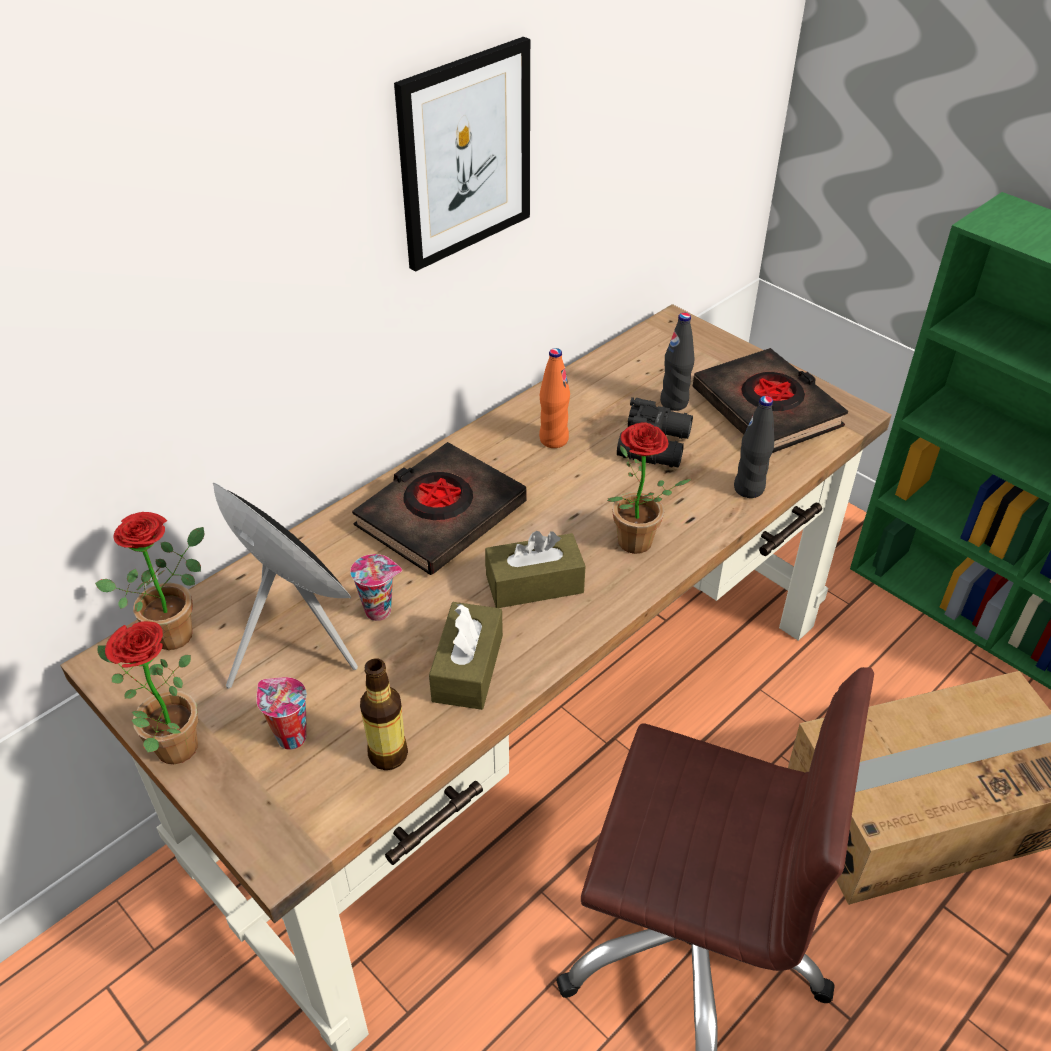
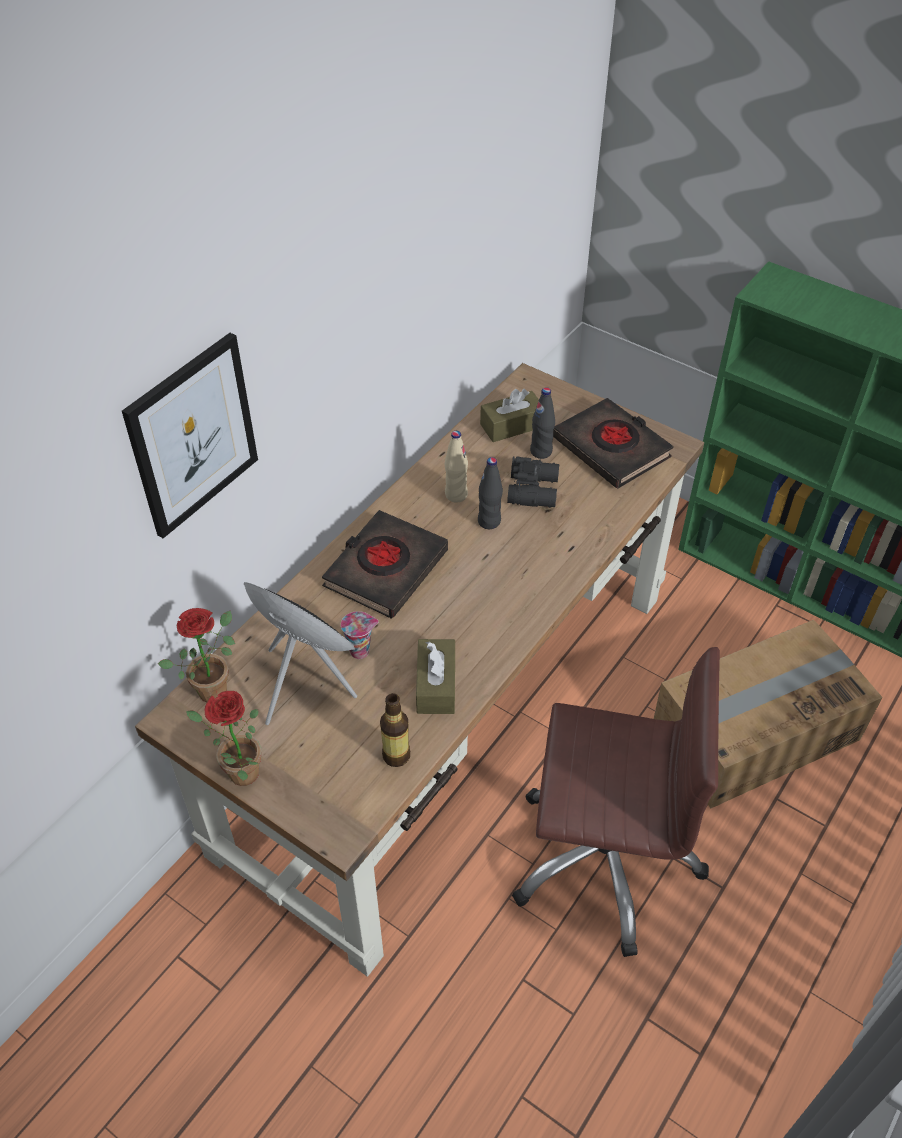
camera: 10 degrees left, 5 degrees up
(289, 737) = (322, 753): cup -> none
(465, 154) = (379, 300): picture -> picture (192, 435)
(534, 584) = (468, 614): brown tissue box -> brown tissue box (512, 425)
(553, 439) = (456, 495): orange bottle -> beige bottle
(635, 547) = (535, 576): potted plant -> none
(749, 488) = (609, 517): black bottle -> black bottle (489, 521)

